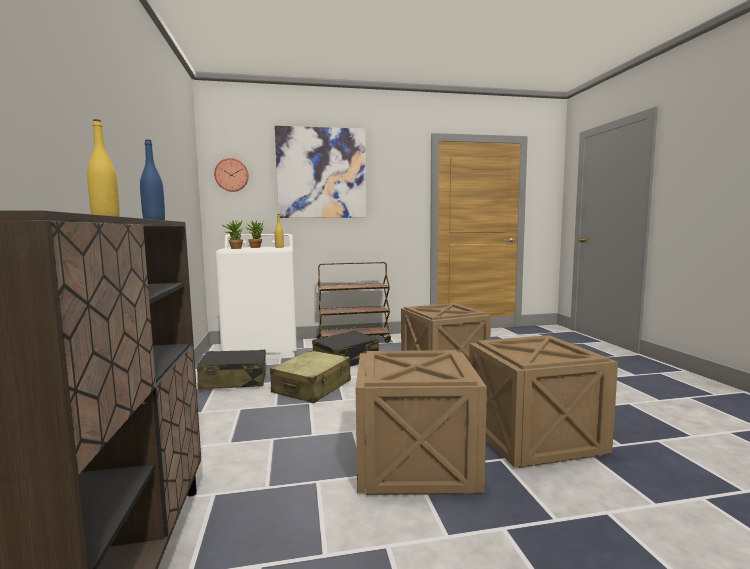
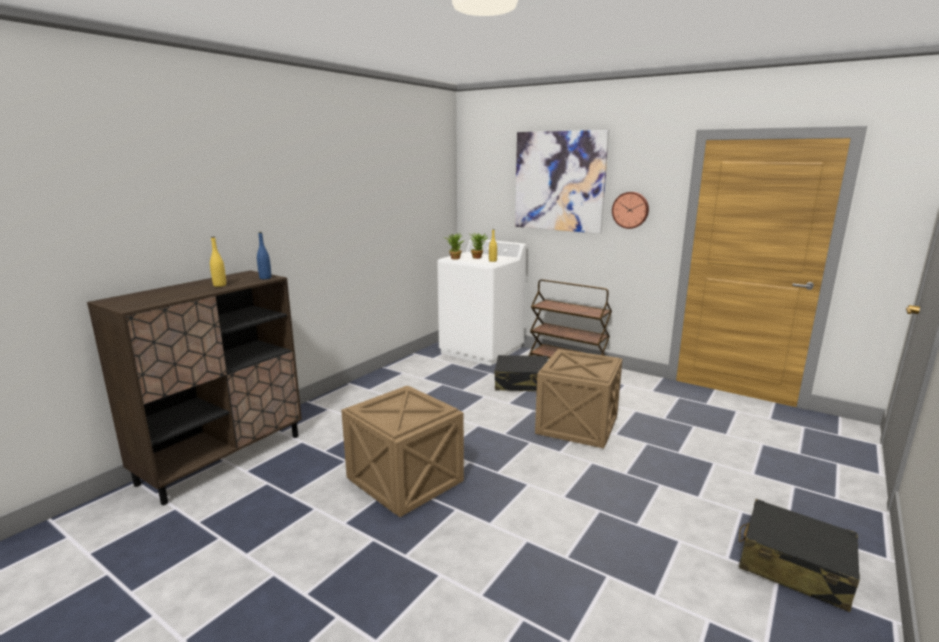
camera: 45 degrees right, 10 degrees up
(231, 175) = (480, 182): wall clock -> wall clock (630, 210)
(234, 380) = (420, 372): black suitcase -> black suitcase (793, 566)
(312, 387) = (453, 398): beige suitcase -> none
(536, 438) = (513, 513): crate -> none

